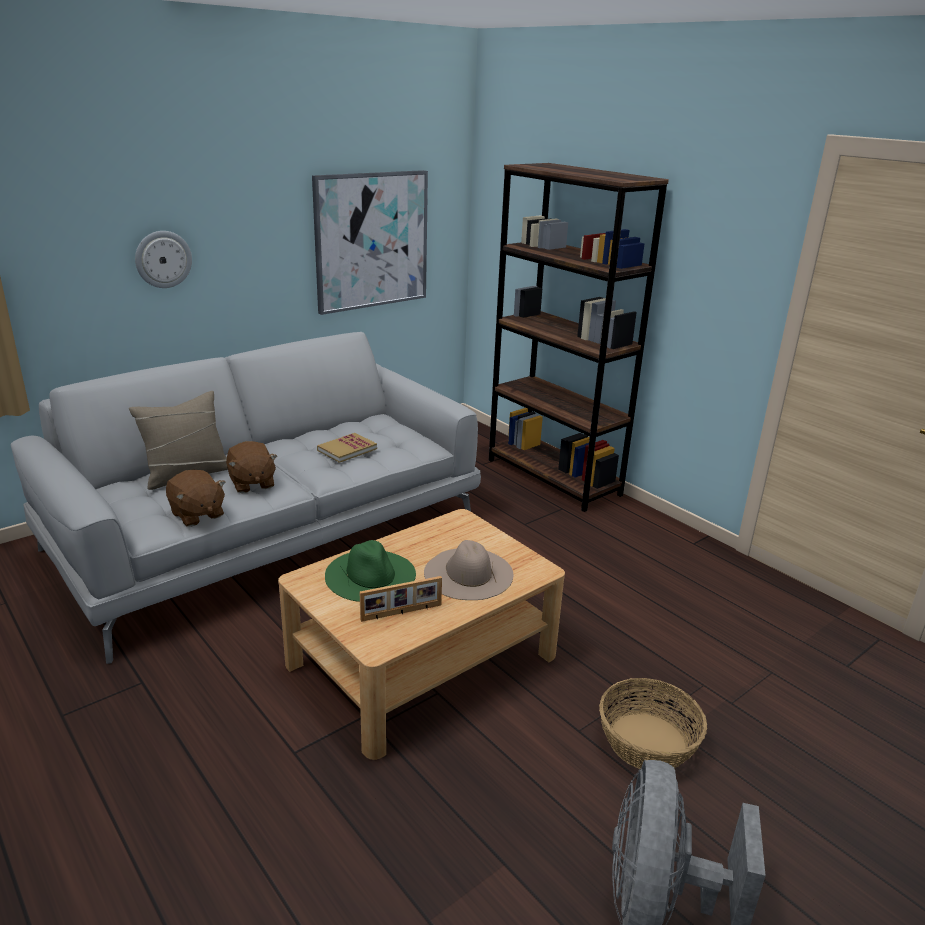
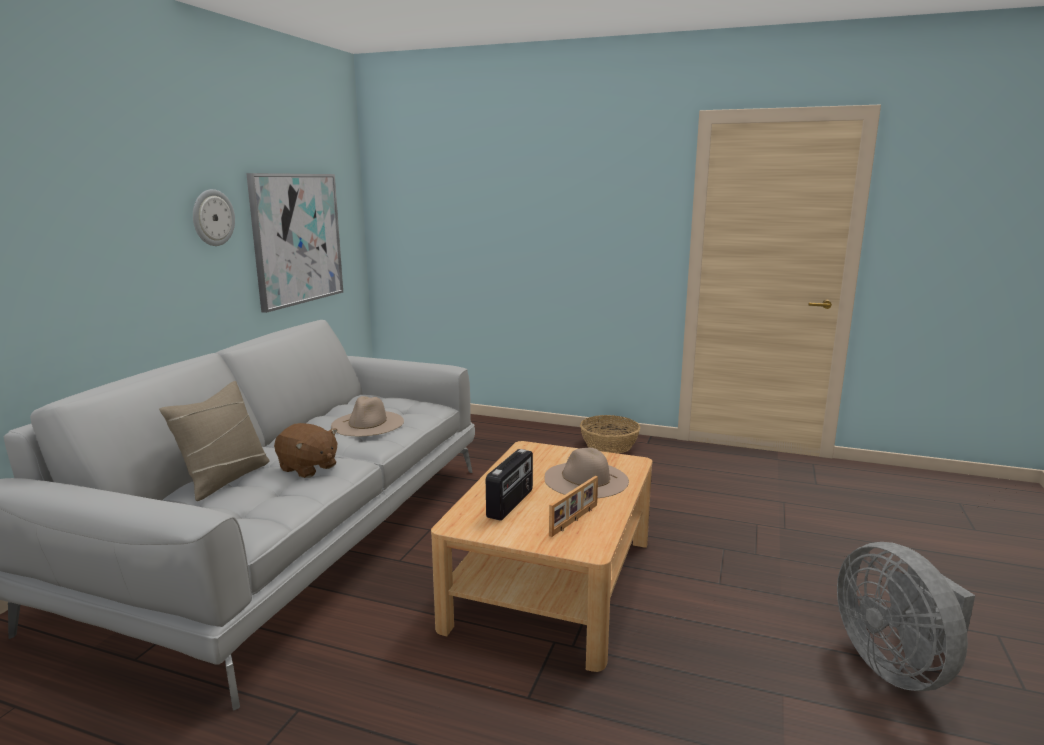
camera: 30 degrees left, 10 degrees down
(163, 259) = (117, 257): wall clock -> wall clock (212, 217)
(197, 515) = (283, 506): brown plush toy -> none
(347, 449) = (368, 423): book -> beige hat
(370, 575) = (511, 504): green hat -> radio
(553, 477) = (502, 427): brown bookcase -> none
(646, 742) = (768, 572): basket -> basket (608, 445)

